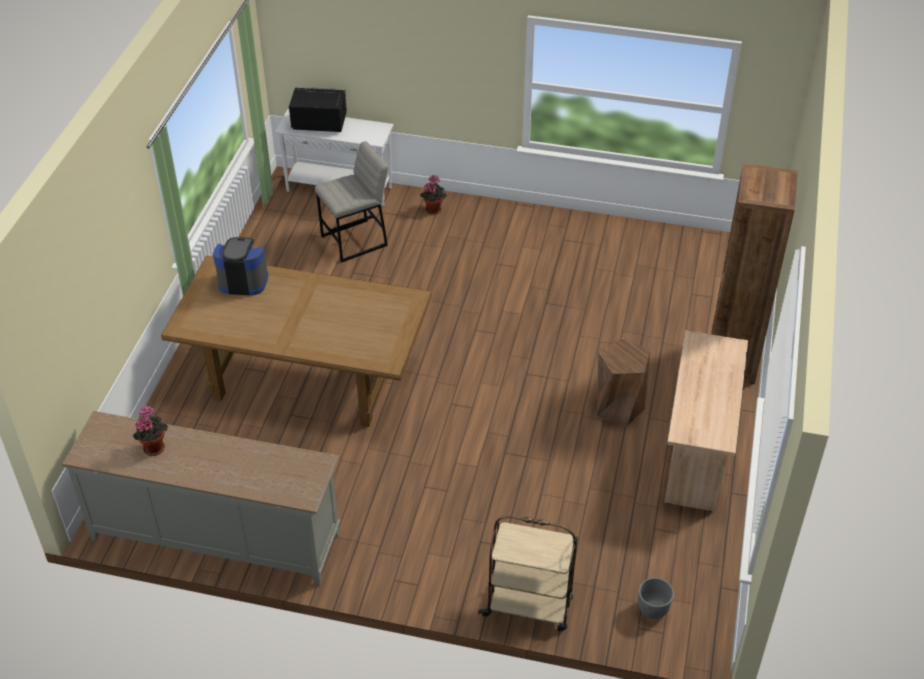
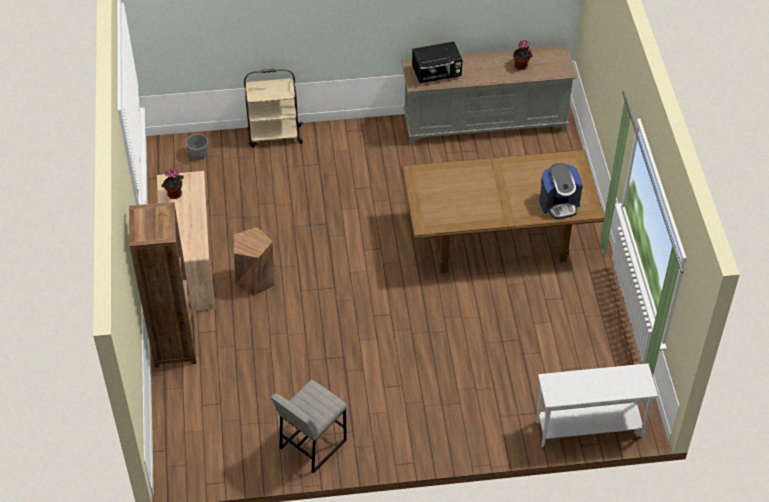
camera: 160 degrees right, 5 degrees up
(319, 123) = (615, 385): black microwave -> black microwave (437, 74)
(355, 240) = (537, 374): grey chair -> grey chair (312, 445)
(433, 209) = (488, 432): potted plant -> potted plant (174, 195)

